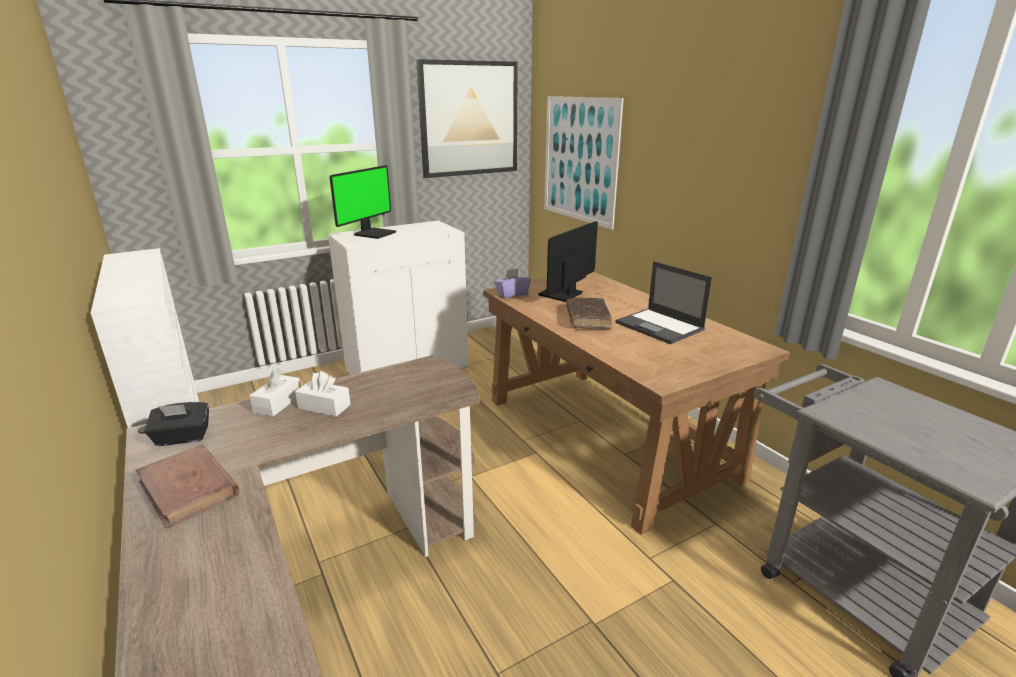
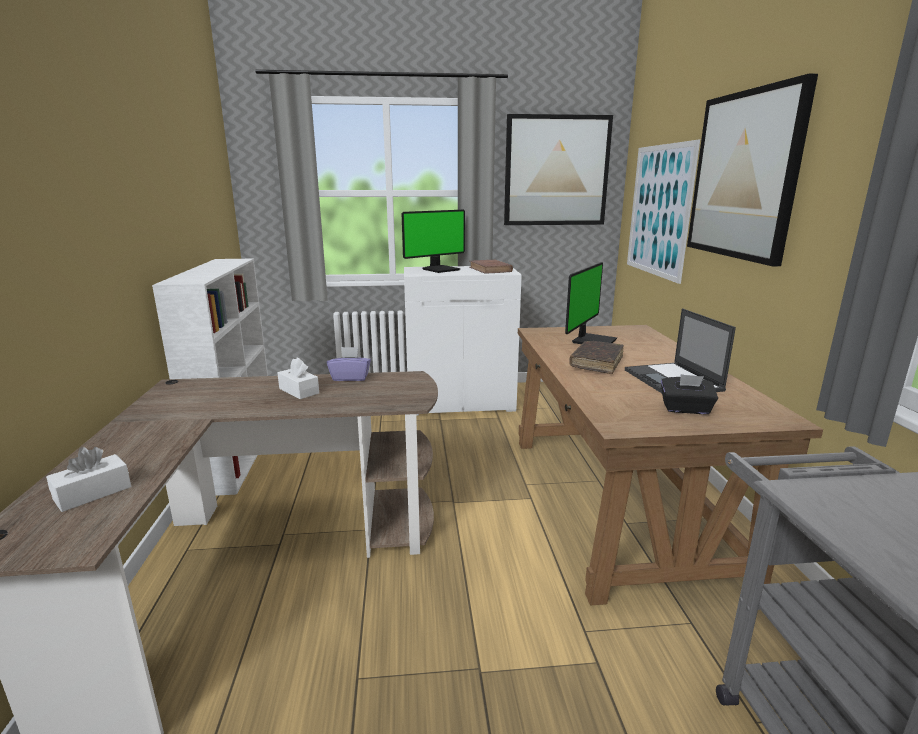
camera: 25 degrees right, 5 degrees down
(182, 437) = (186, 391): black tissue box -> black tissue box (686, 409)
(188, 488) = (154, 423): brown book -> brown book (490, 269)
(278, 403) = (269, 382): white tissue box -> white tissue box (93, 493)
(512, 294) = (541, 334): purple tissue box -> purple tissue box (350, 377)
(562, 295) = (592, 340): monitor -> monitor turned 150 degrees clockwise
(677, 137) = (744, 176): none -> picture

